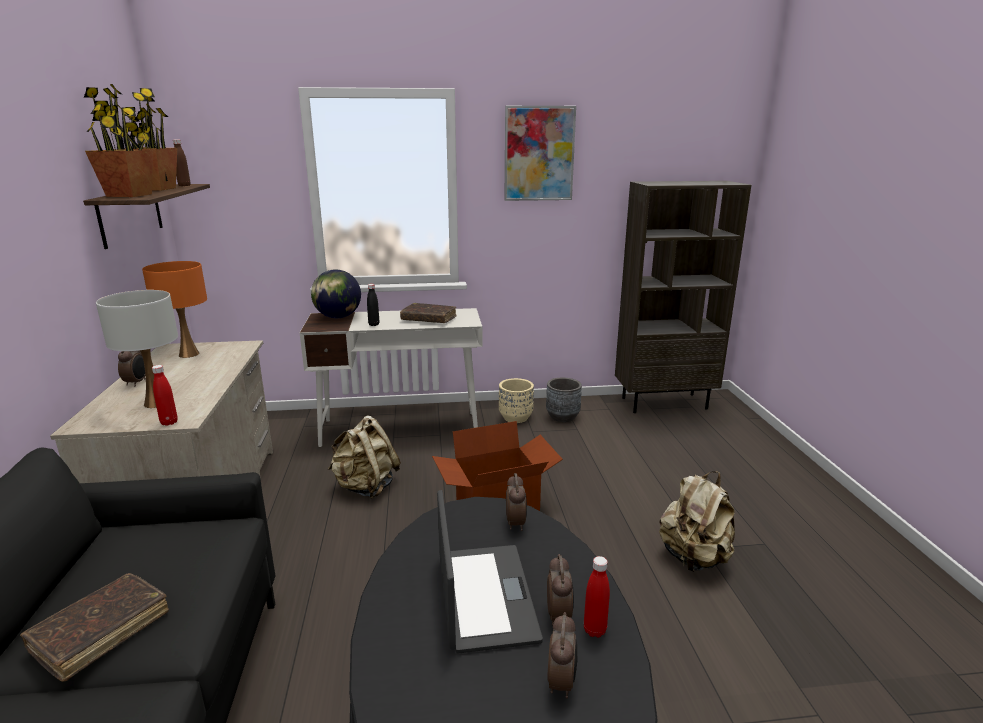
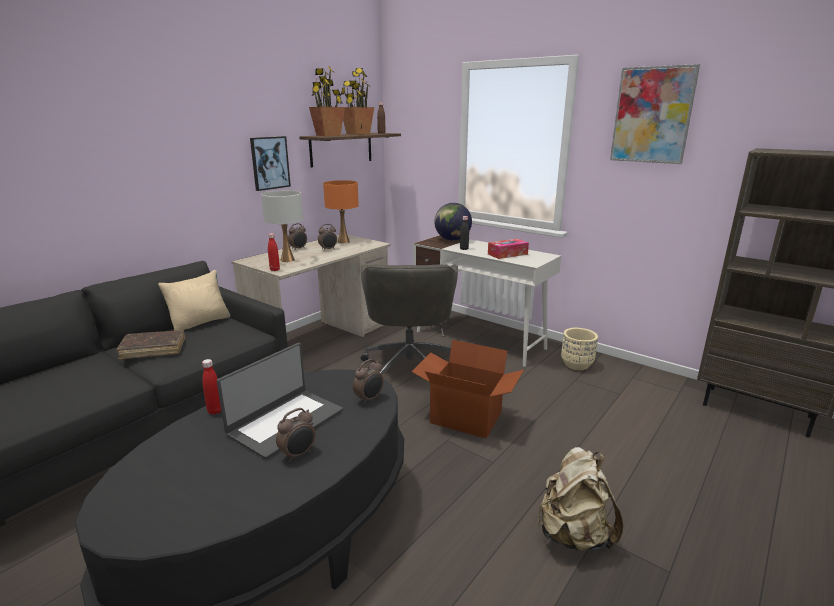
camera: 45 degrees right, 0 degrees up
(57, 251) = (269, 163): none -> picture
(103, 553) = (200, 322): none -> beige pillow
(366, 487) = (409, 364): beige backpack -> grey office chair
(429, 319) = (507, 254): brown book -> tissue box
(561, 682) = (240, 482): alarm clock -> alarm clock (328, 249)
(562, 417) = (621, 380): grey planter -> none
(594, 630) = (299, 473): red bottle -> red bottle (215, 411)

